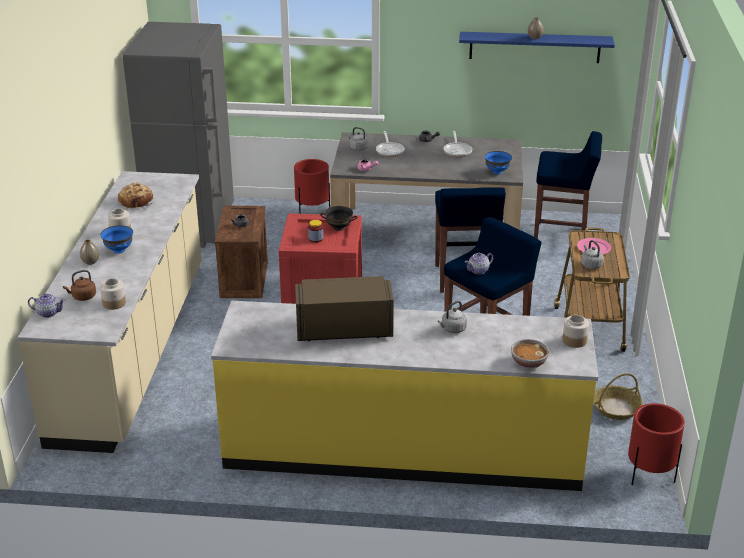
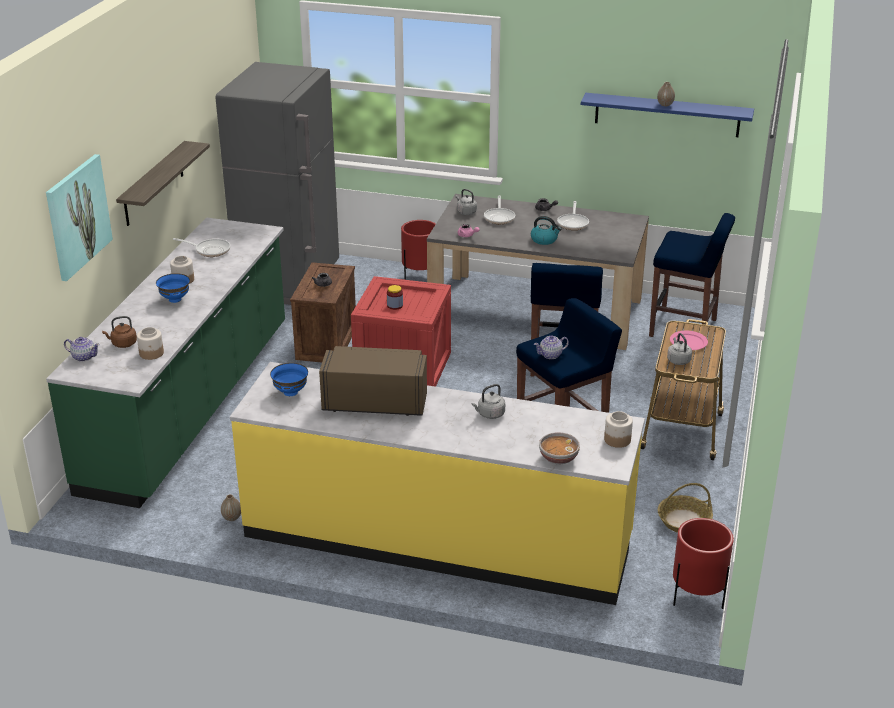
camera: 10 degrees right, 0 degrees up
(30, 177) = (78, 216): none -> picture
(82, 142) = (153, 184): none -> shelf
(90, 262) = (142, 309): vase -> vase (232, 518)
(133, 350) = (190, 406): beige counter -> green counter
(136, 201) = (210, 250): bread -> frying pan
(339, 228) = (423, 296): black bowl -> none
(437, 168) = (544, 240): none -> kettle
(497, 172) = (609, 250): blue bowl -> blue bowl (291, 392)

